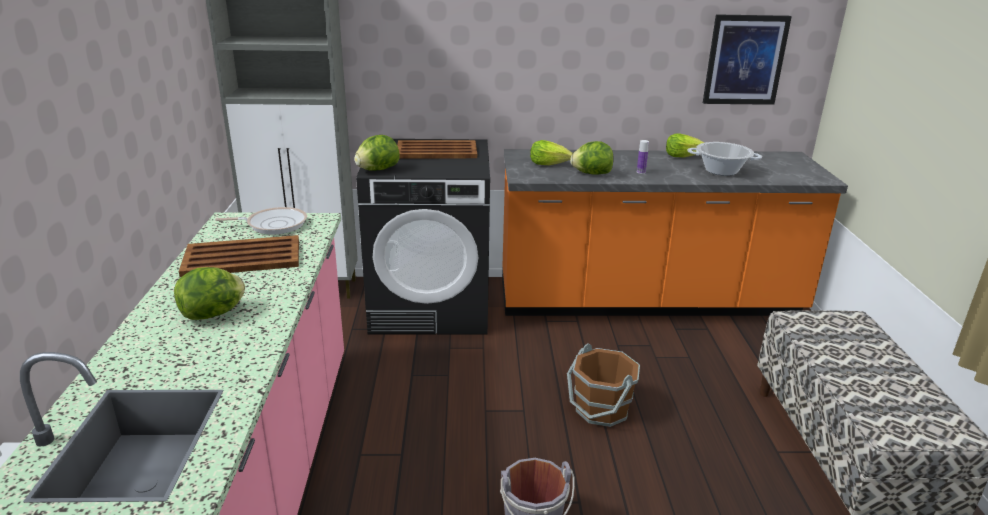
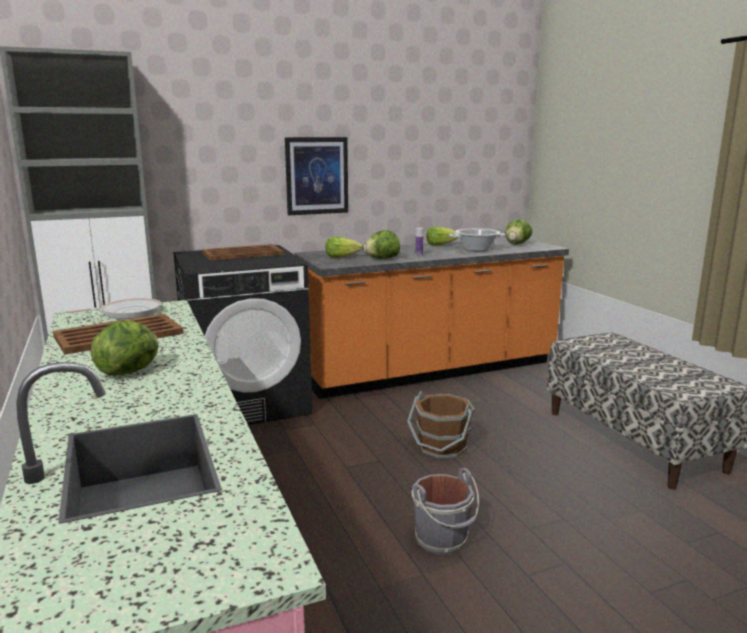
camera: 20 degrees left, 10 degrees down
(377, 170) = (201, 267): lettuce -> lettuce (517, 244)
(745, 60) = (472, 167): picture -> picture (317, 176)

